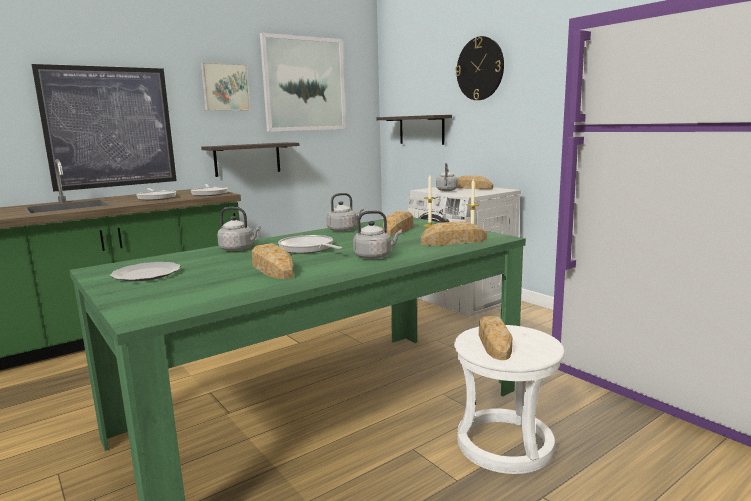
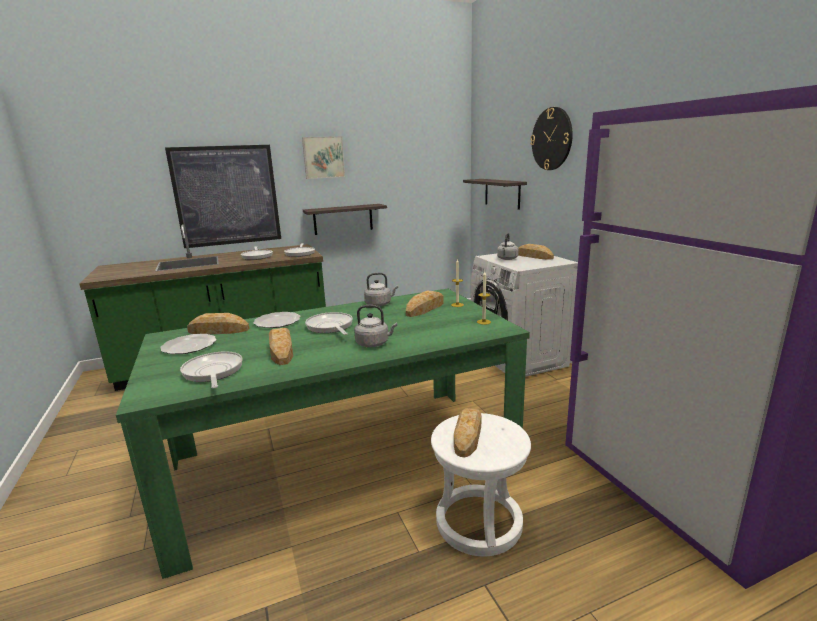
camera: 15 degrees right, 5 degrees up
(206, 291) = (213, 372): none -> frying pan
(238, 249) = (278, 322): grey kettle -> plate
(304, 84) = (396, 150): picture -> none
(454, 241) = (459, 330): bread -> bread (218, 330)

